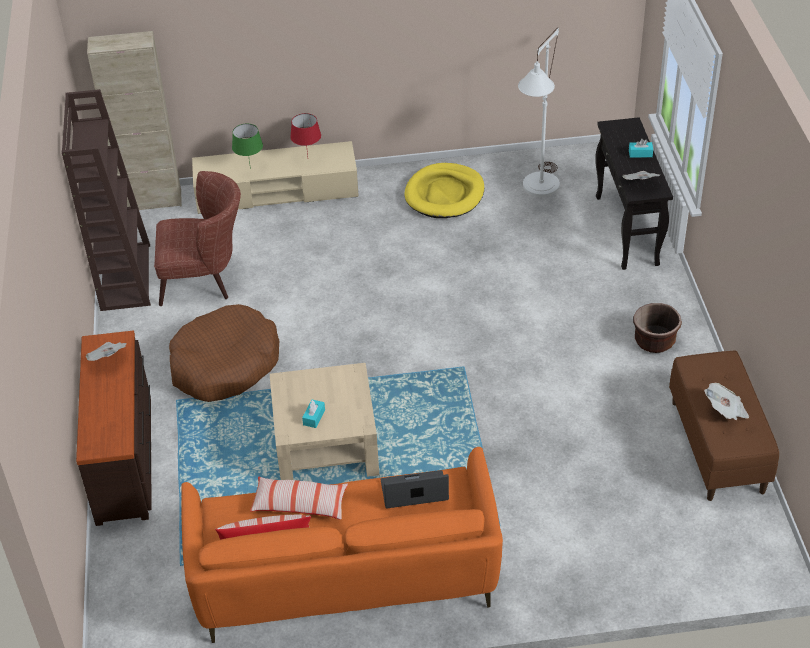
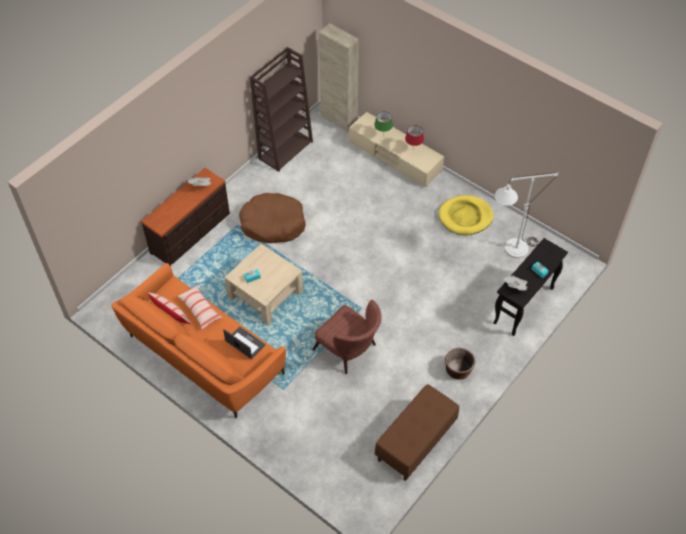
camera: 45 degrees right, 10 degrees up
(204, 278) = (314, 176): brown armchair -> brown armchair (349, 351)
(725, 411) = (412, 427): newspaper -> none

